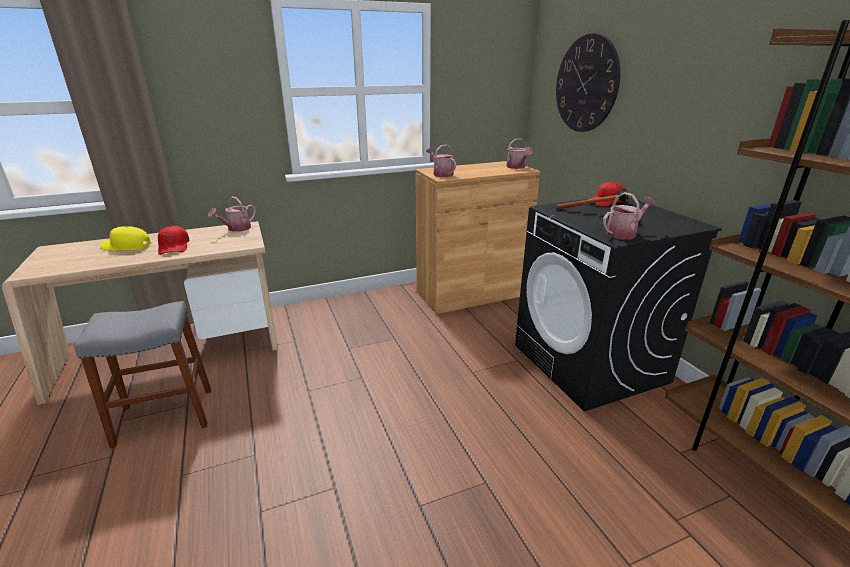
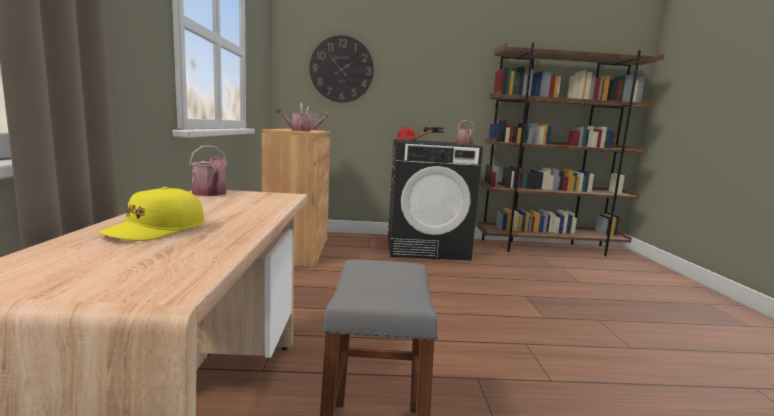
camera: 70 degrees left, 15 degrees down
(174, 247) = (230, 213): red cap -> none

